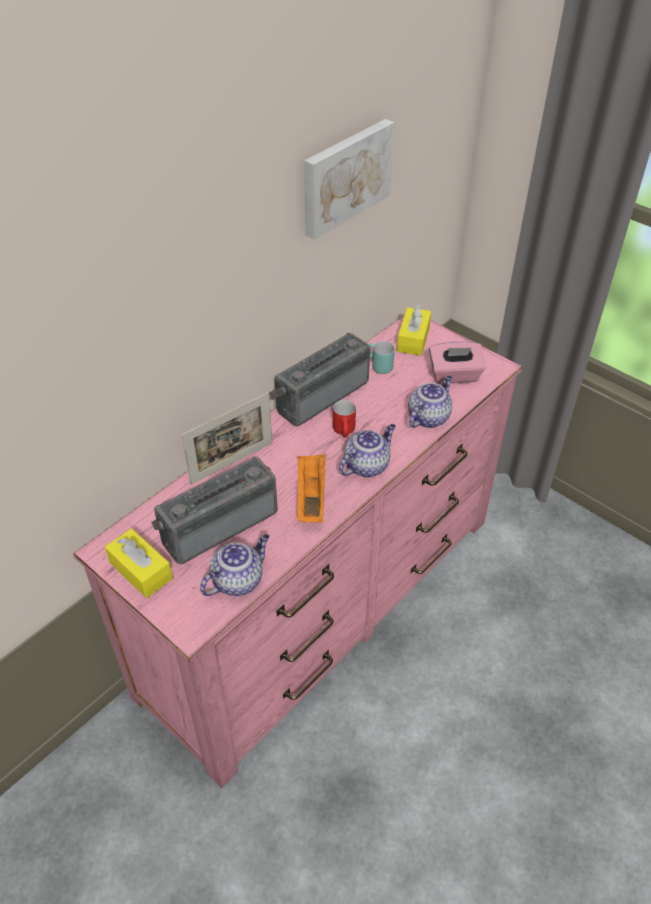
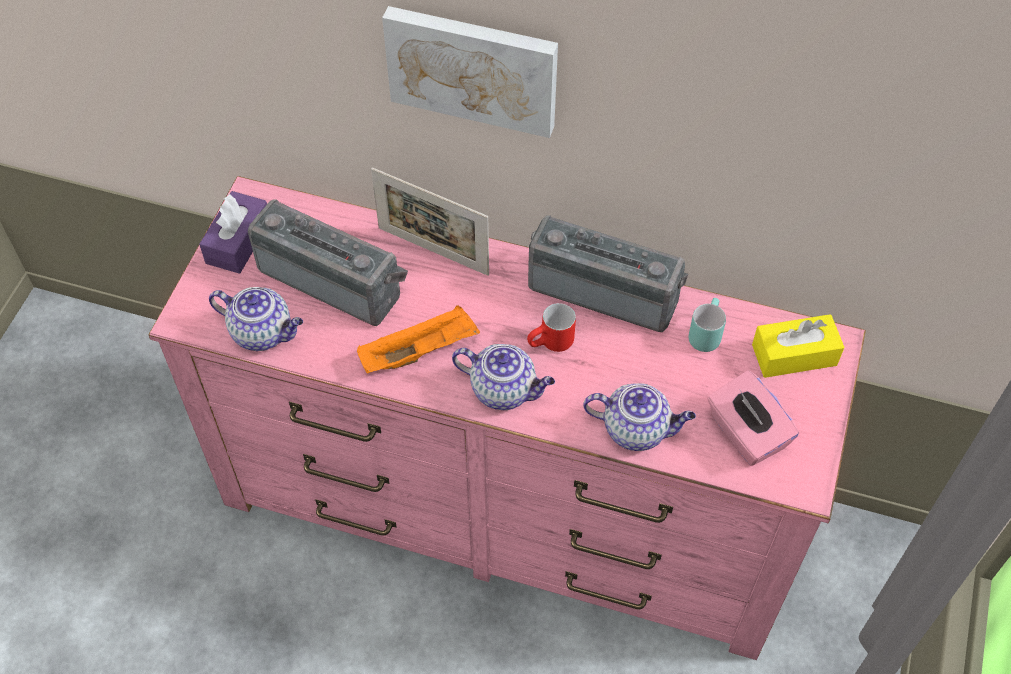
camera: 65 degrees right, 10 degrees up
(141, 570) = (238, 241): yellow tissue box -> purple tissue box
(345, 177) = (759, 71): picture -> picture (473, 67)

